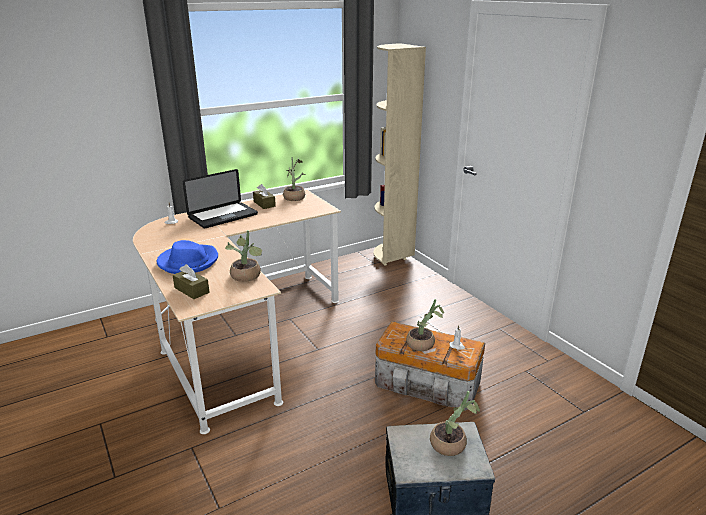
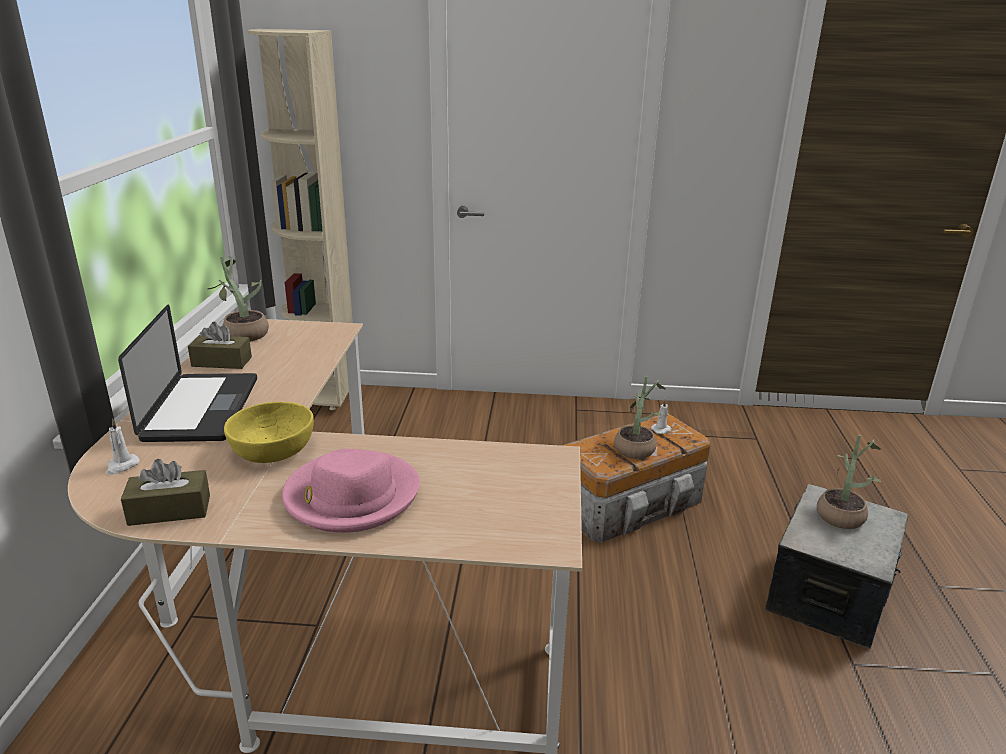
camera: 55 degrees left, 0 degrees up
(188, 262) = (351, 496): blue hat -> pink hat
(191, 290) = (479, 523): brown tissue box -> brown tissue box (169, 510)
(206, 238) = (272, 450): none -> yellow bowl
(247, 277) = (496, 458): potted plant -> none

